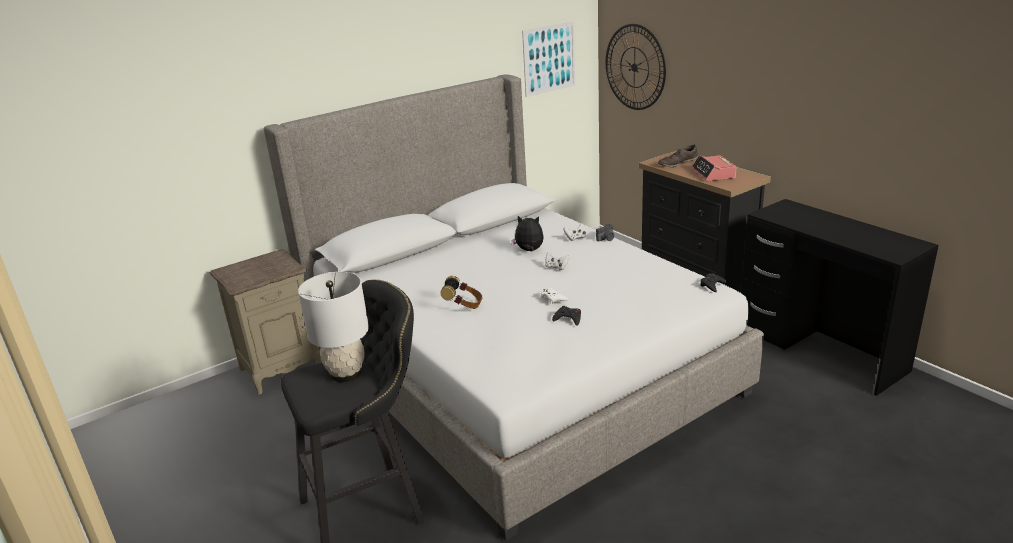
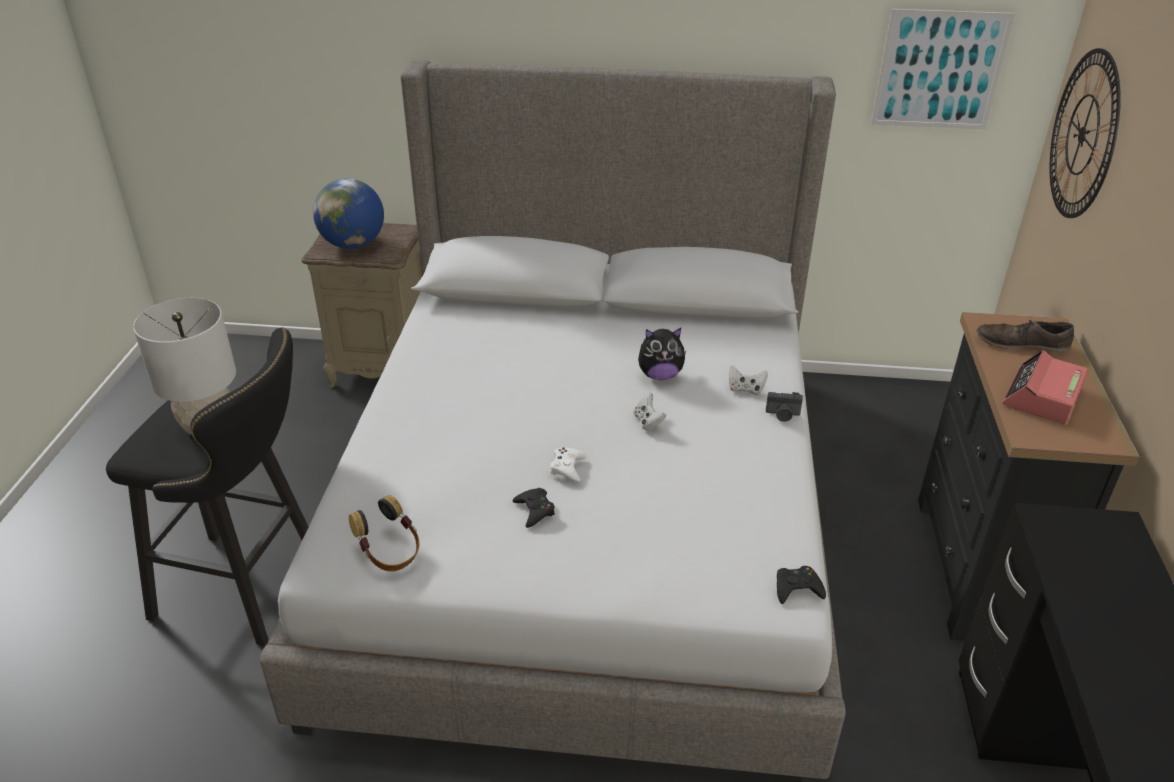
camera: 40 degrees right, 10 degrees up
(254, 272) = (353, 244): none -> globe
(463, 306) = (465, 413): headphones -> headphones (390, 553)
(529, 250) = (660, 375): plush toy -> plush toy turned 120 degrees clockwise

